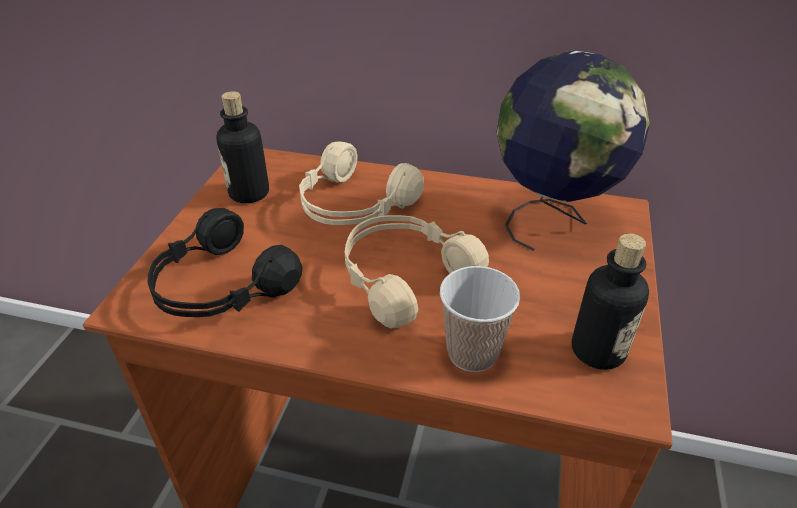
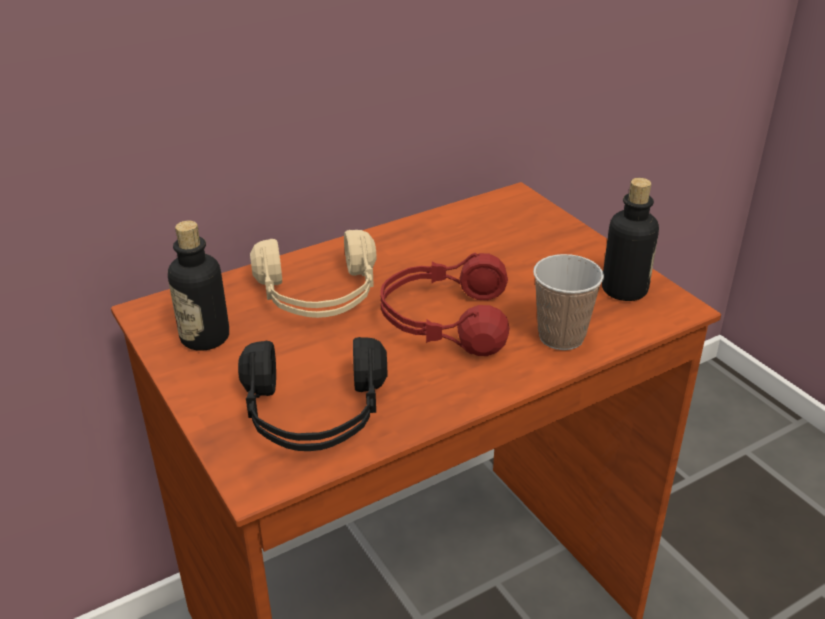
camera: 45 degrees left, 5 degrees down
(403, 277) = (444, 321): beige headphones -> red headphones
(552, 218) = (481, 225): globe -> none

